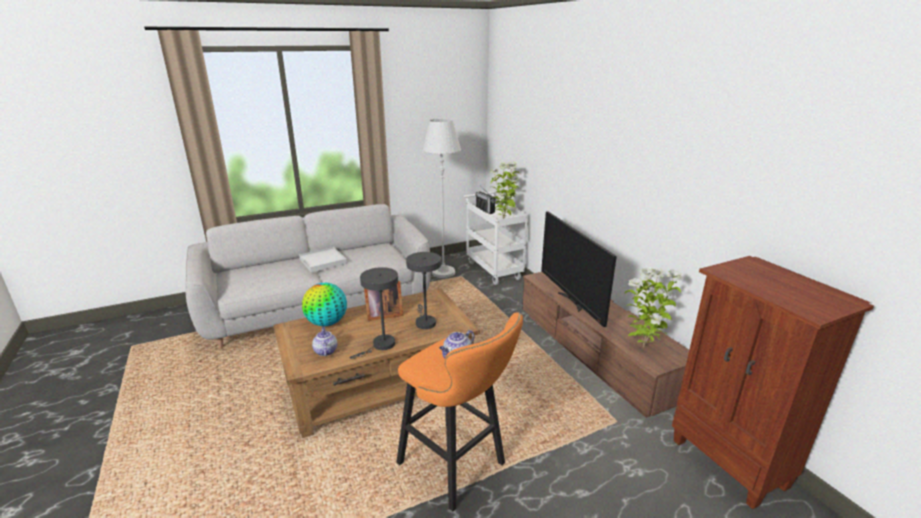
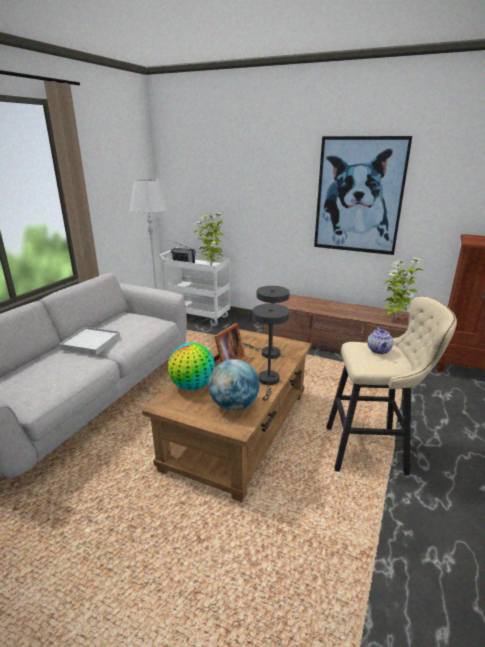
camera: 40 degrees left, 0 degrees up
(325, 351) = (234, 405): teapot -> globe
(459, 470) = (375, 450): orange stool -> beige stool
(571, 301) = (318, 309): television -> none
(643, 171) = (359, 196): none -> picture

